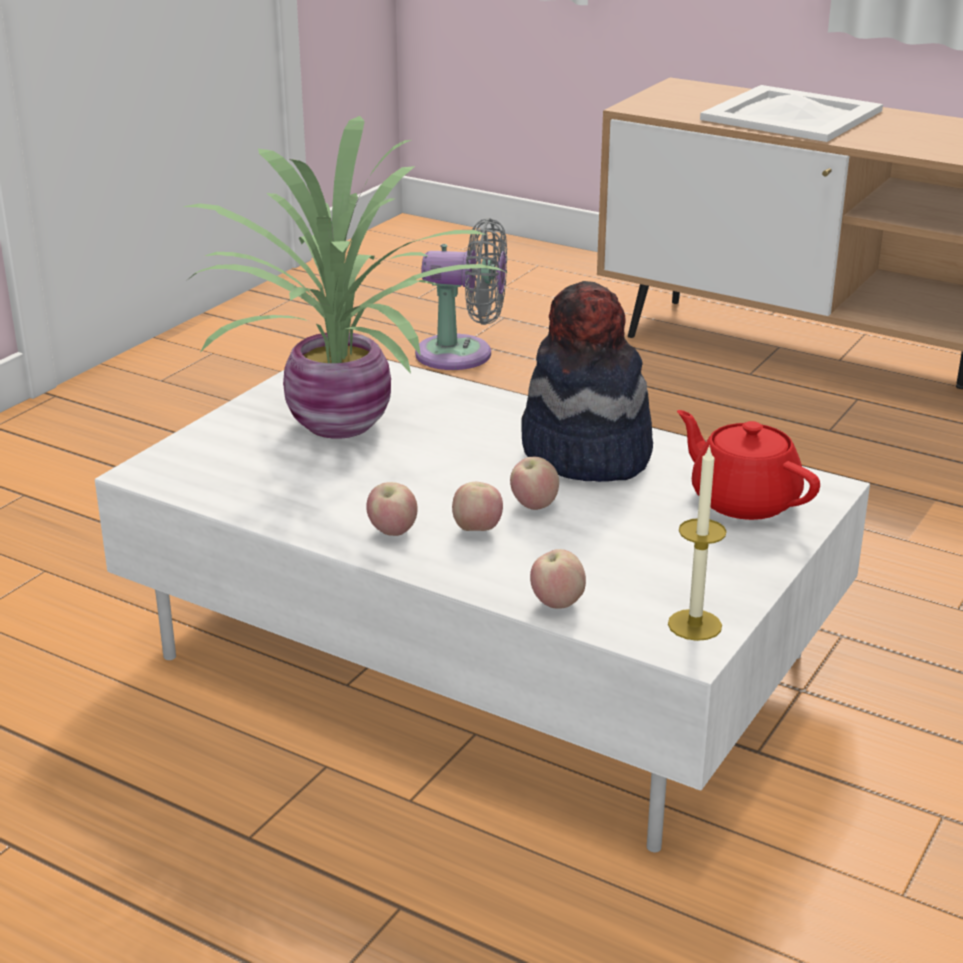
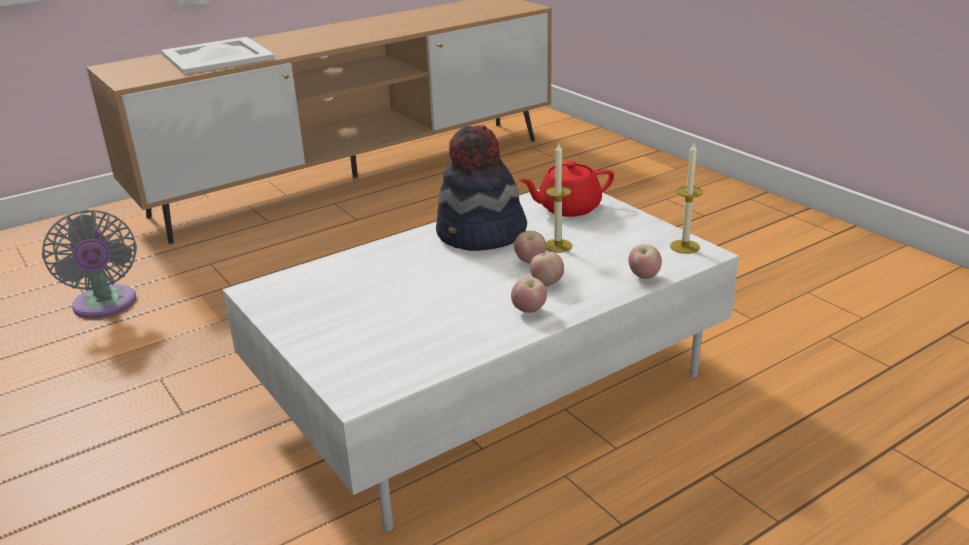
camera: 65 degrees left, 0 degrees up
(346, 424) = (363, 302): potted plant -> none
(462, 355) = (105, 306): grey fan -> grey fan turned 120 degrees clockwise
(602, 516) = (557, 246): none -> candle

